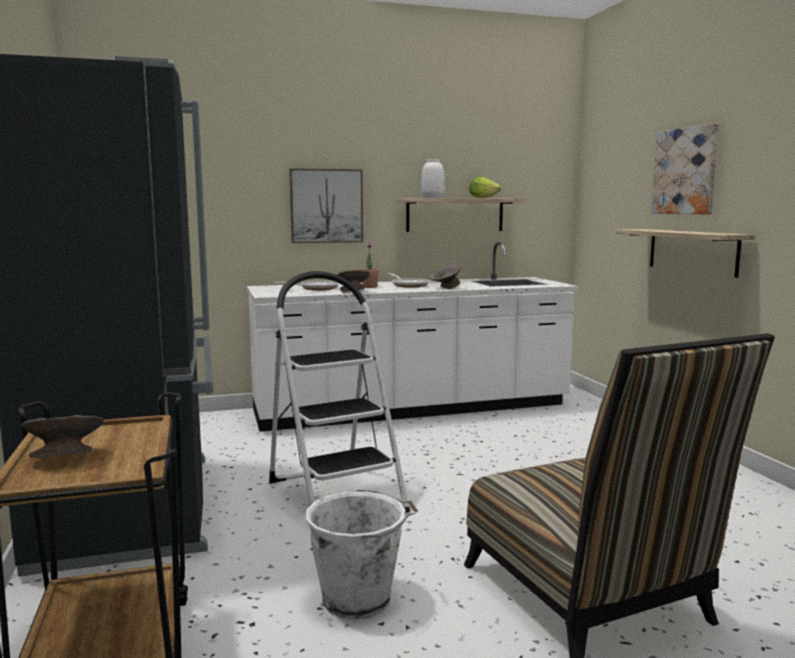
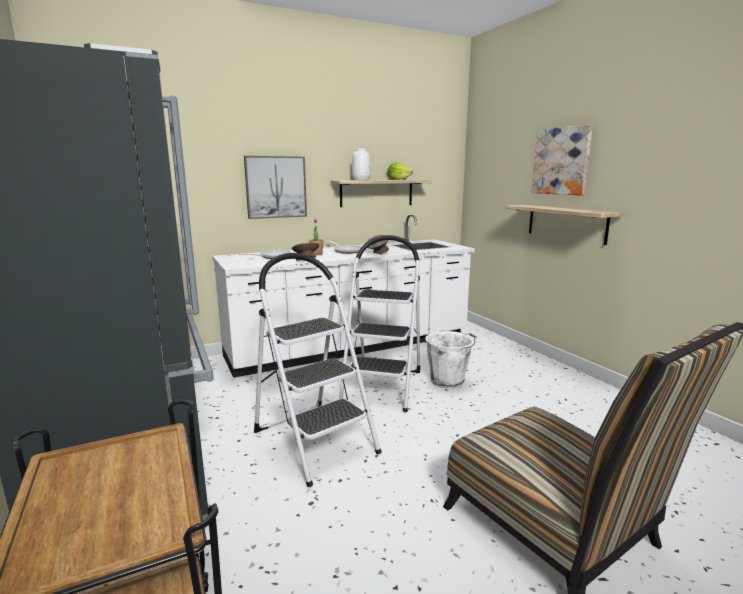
camera: 10 degrees left, 5 degrees up
(65, 458) = (77, 510): grey bowl -> none
(360, 599) = (368, 559): white bucket -> white bucket (448, 381)
(438, 450) = (384, 386): none -> step ladder

